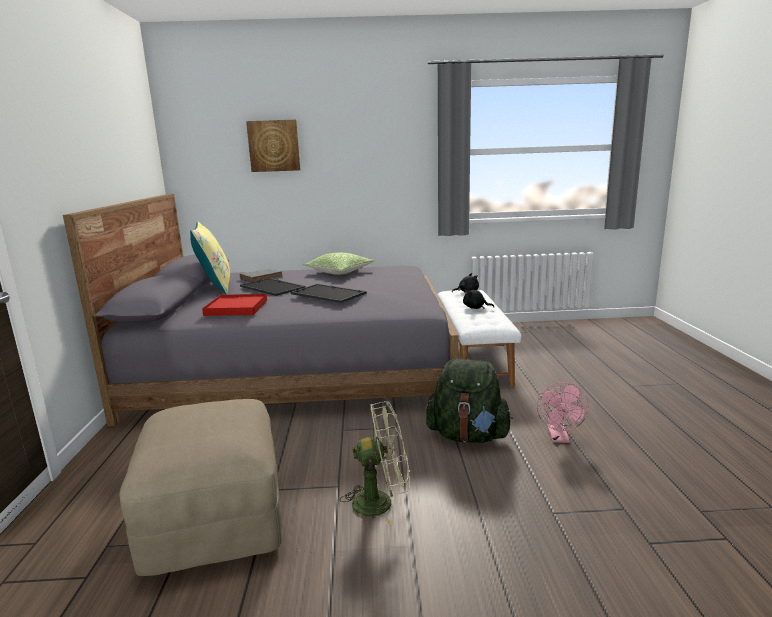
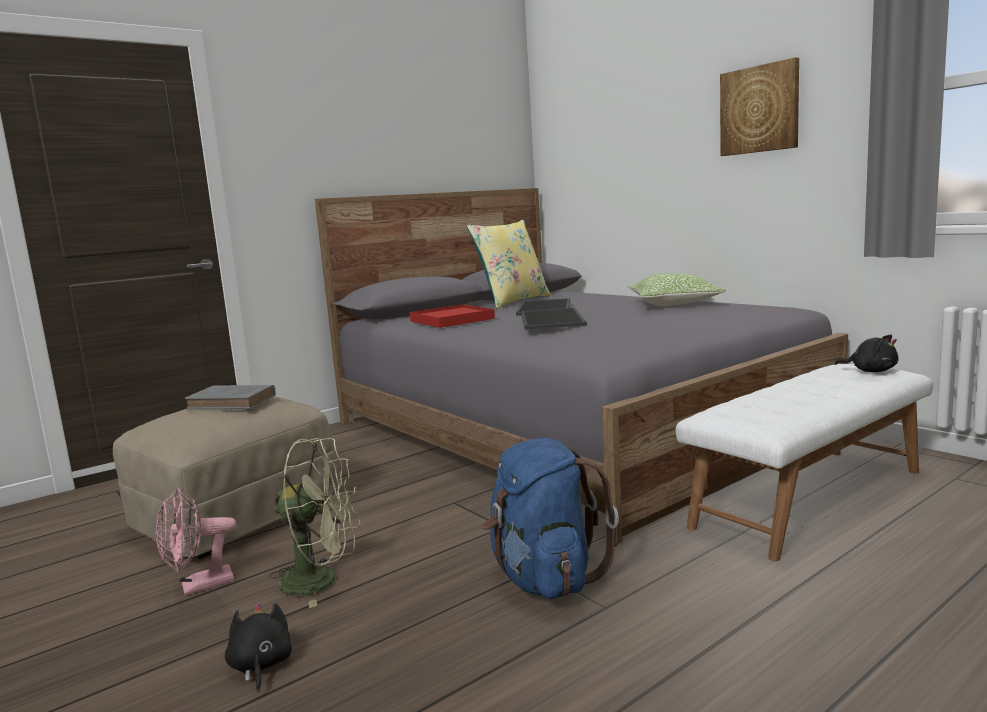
camera: 55 degrees right, 5 degrees down
(262, 278) = (577, 299): grey book -> grey book (234, 402)
(274, 146) = (638, 114): picture -> picture (759, 109)
(381, 502) = (322, 580): green fan -> green fan turned 45 degrees counterclockwise
(468, 436) = (545, 578): green backpack -> blue backpack
(475, 308) = (804, 393): black plush toy -> black plush toy (260, 666)
(559, 438) = (652, 659): pink fan -> pink fan (199, 586)

